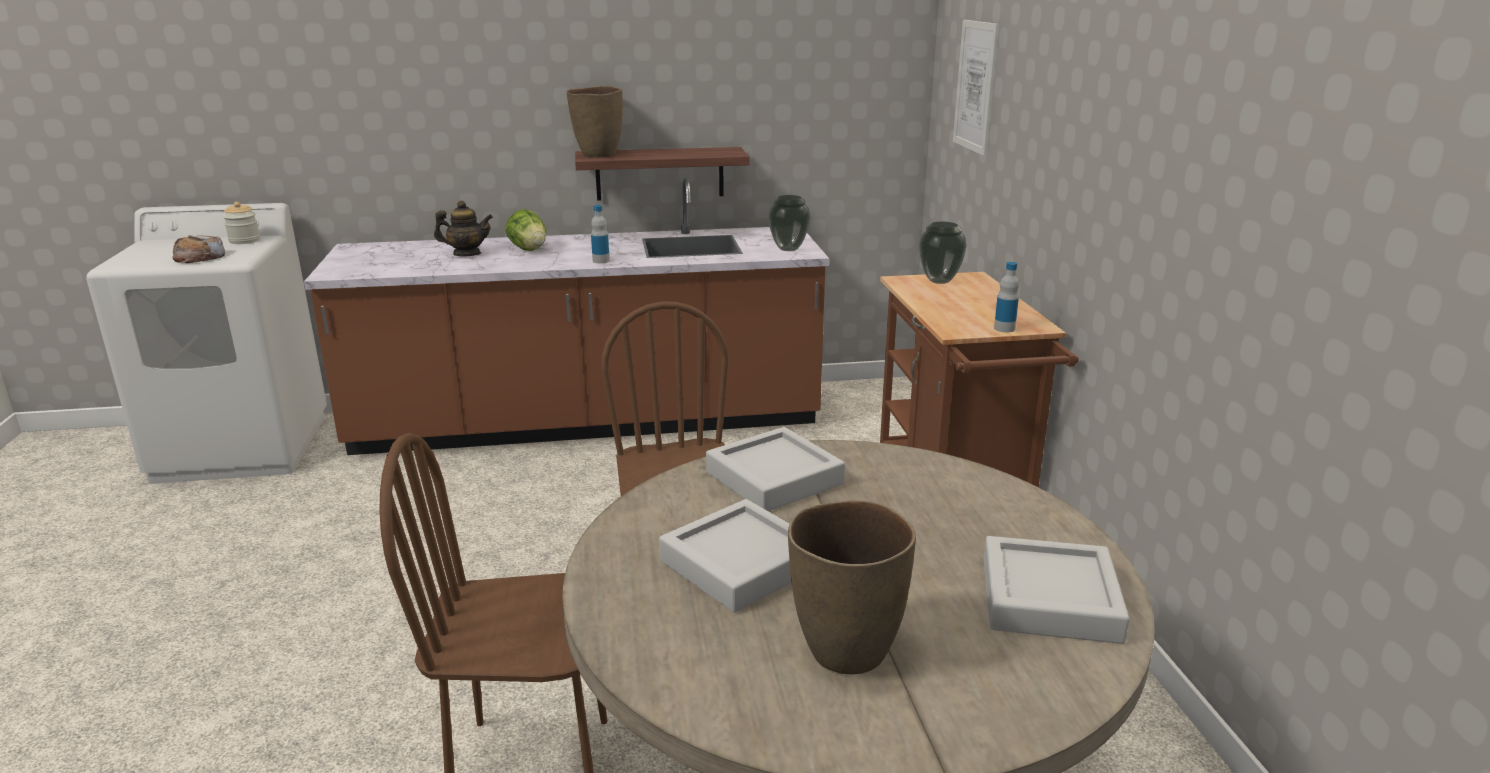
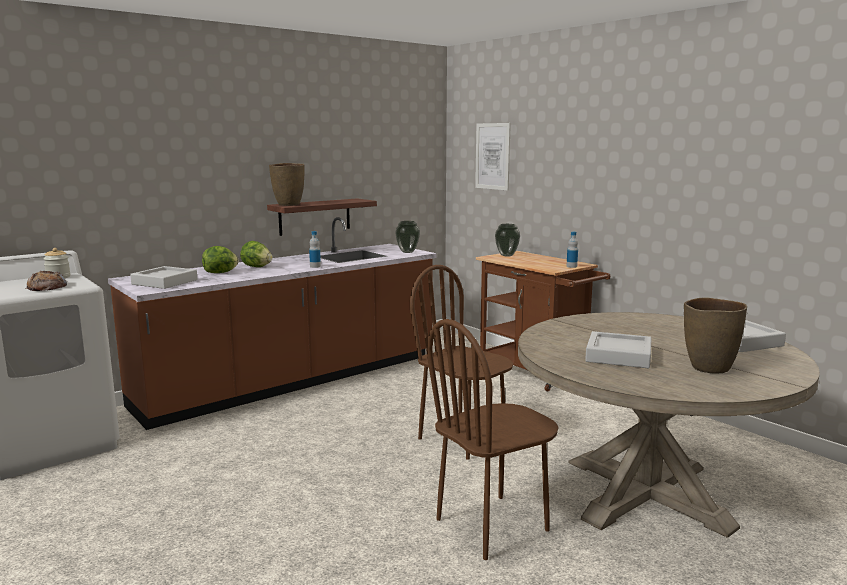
camera: 30 degrees left, 10 degrees down
(467, 254) = (220, 273): teapot -> lettuce
(774, 478) = (571, 330): grey tray -> grey tray (165, 282)

